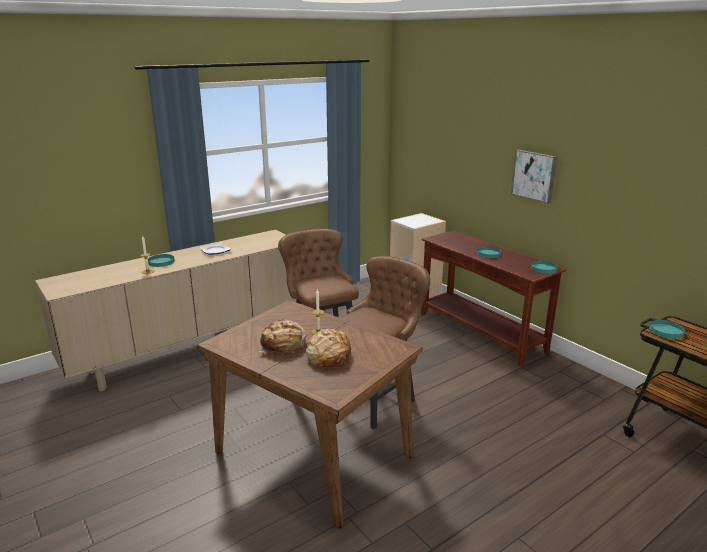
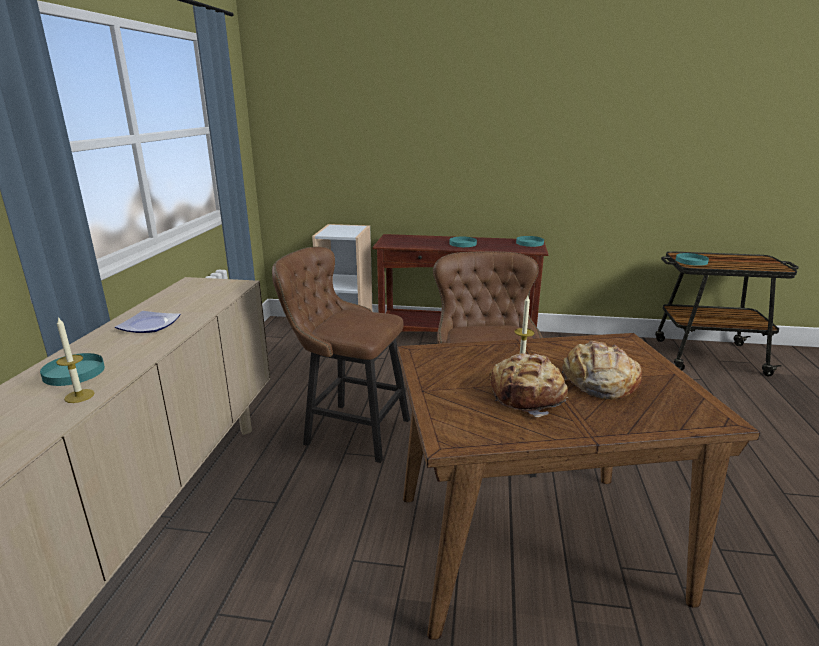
camera: 45 degrees left, 0 degrees up
(534, 175) = (491, 146): picture -> none

